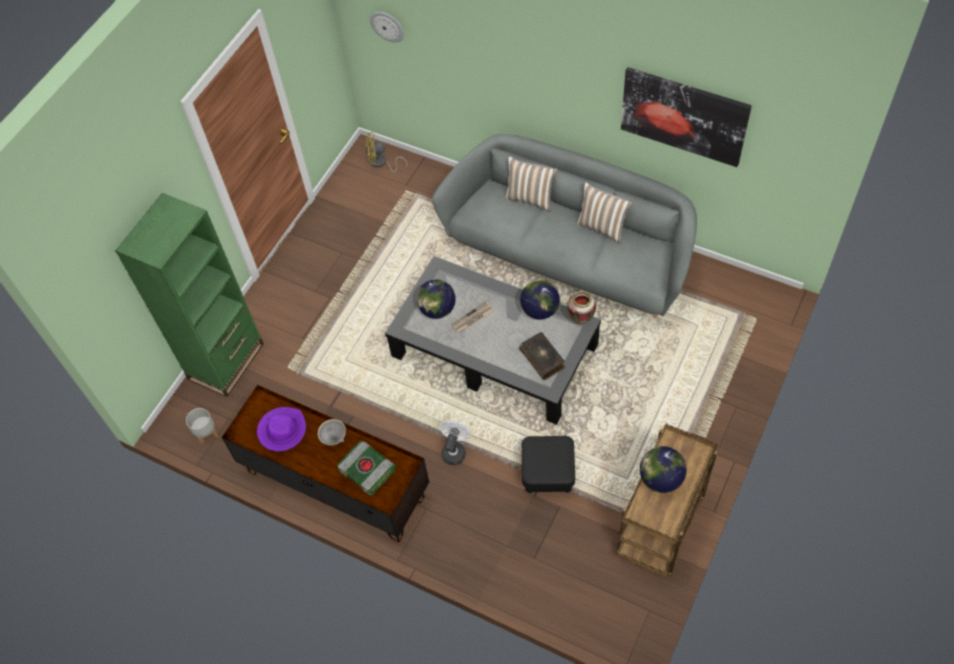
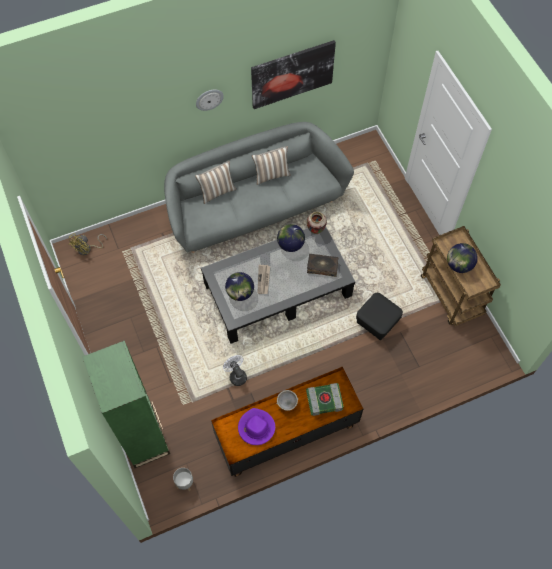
camera: 55 degrees left, 5 degrees up
(387, 26) = (65, 152): wall clock -> wall clock (209, 99)
(455, 450) = (322, 356): white fan -> white fan (236, 375)

